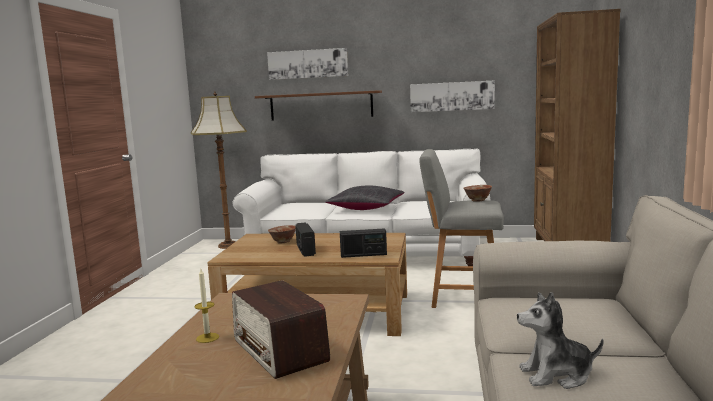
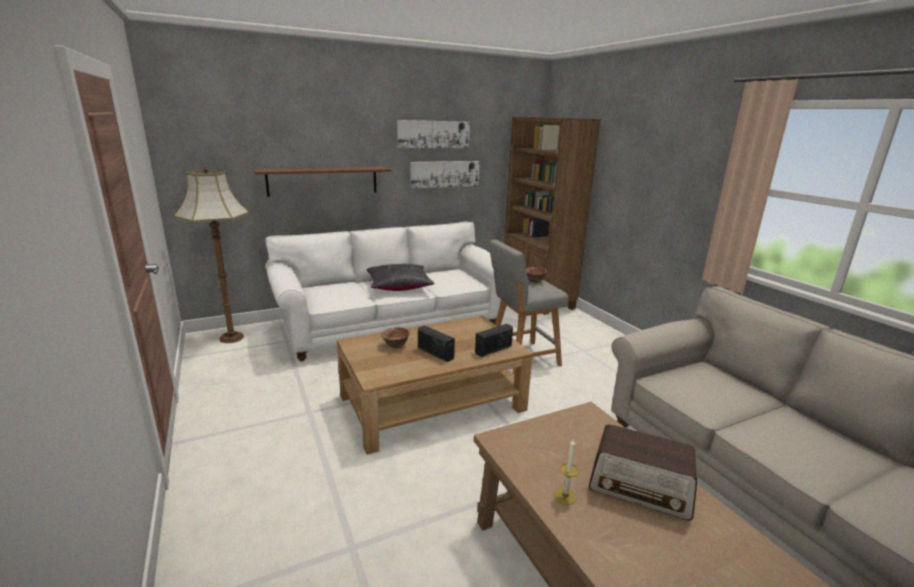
camera: 35 degrees left, 10 degrees up
(307, 64) = (307, 136): picture -> picture (433, 134)
(556, 375) = (778, 441): plush toy -> none

